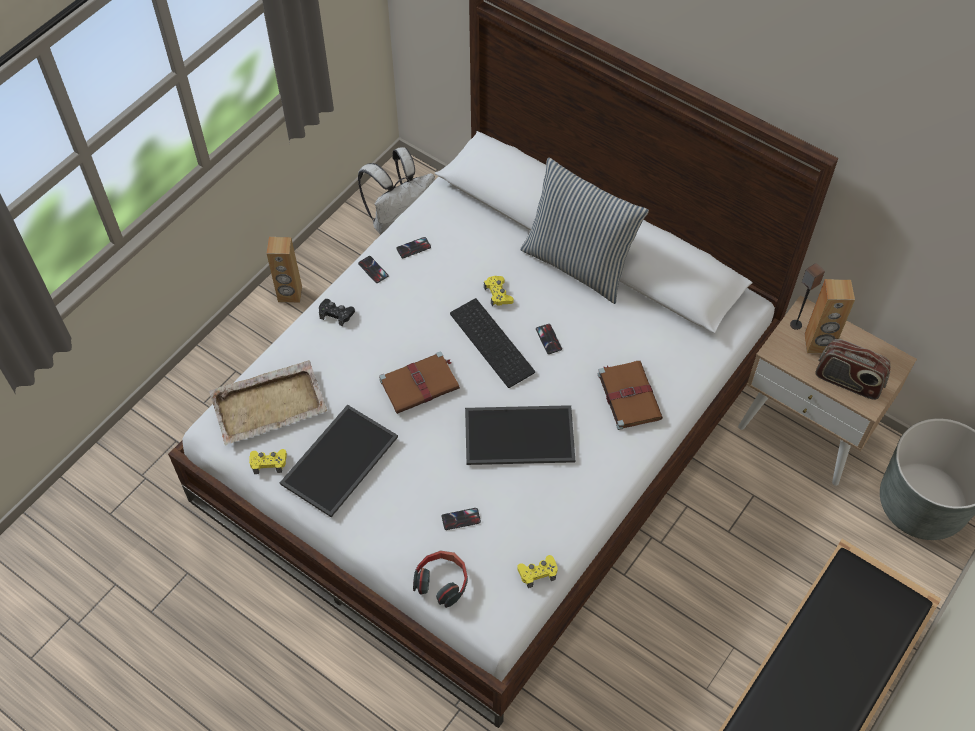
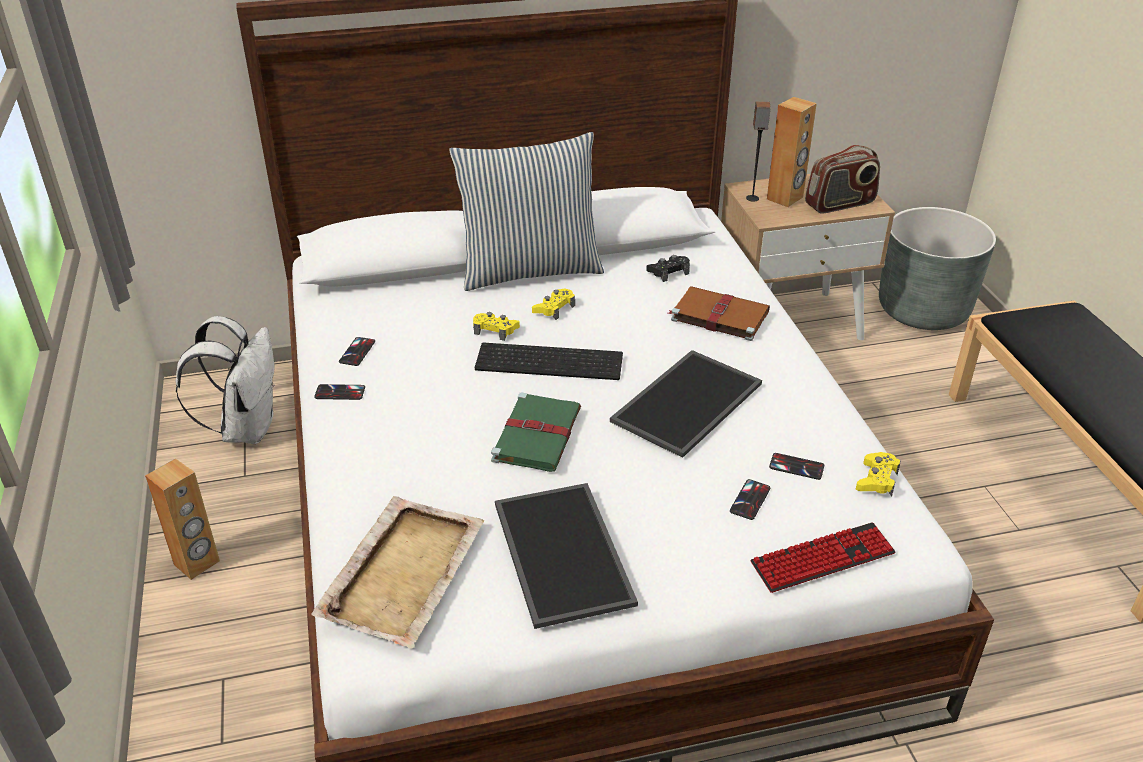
camera: 50 degrees left, 20 degrees down
(268, 463) = (486, 625): yellow game controller -> yellow game controller (554, 308)
(336, 314) = (355, 449): black game controller -> black game controller (668, 272)
(420, 384) = (537, 434): brown book -> green book
(442, 581) = (822, 559): headphones -> keyboard
(548, 339) = (592, 328): phone -> phone (796, 466)

